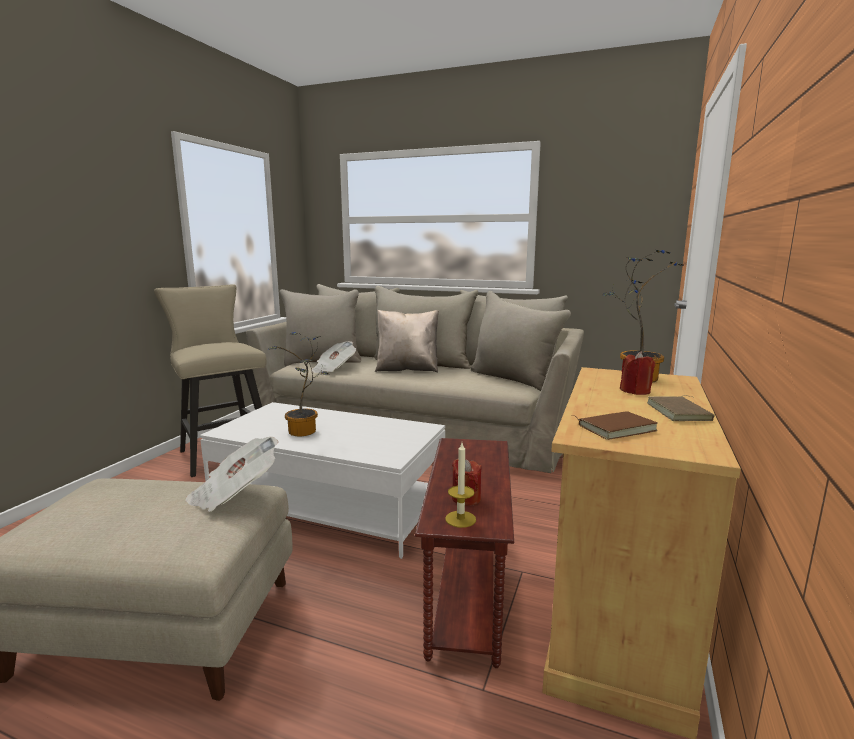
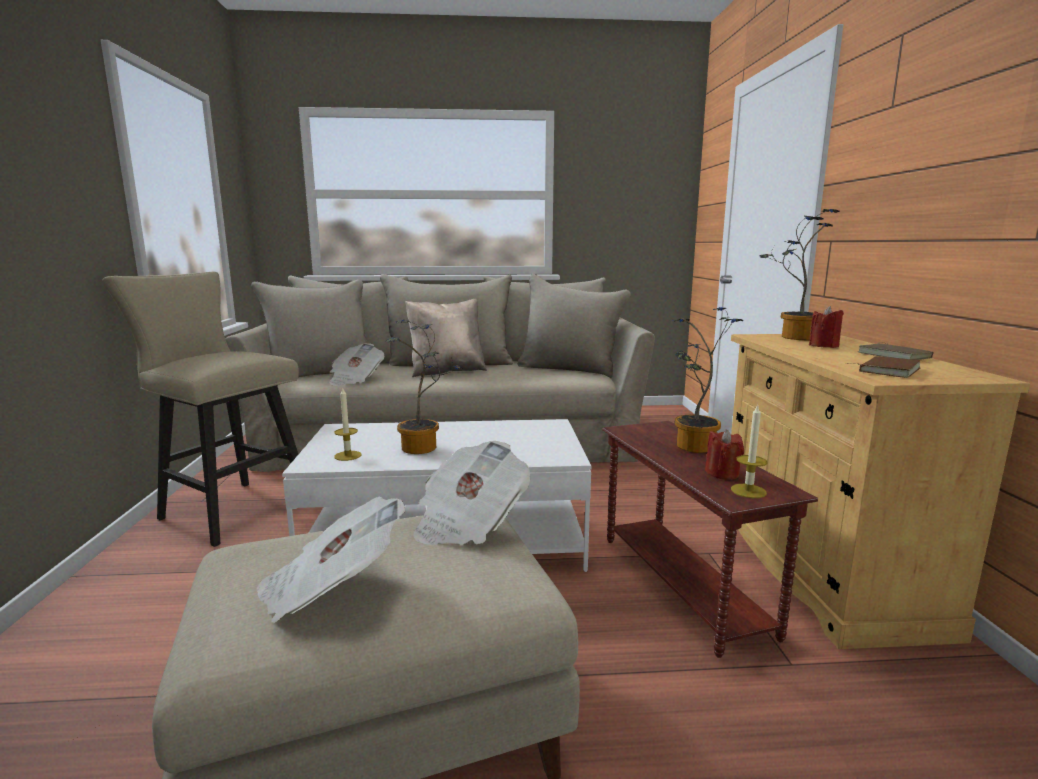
camera: 25 degrees left, 0 degrees up
(100, 519) = (331, 589): none -> newspaper
(251, 429) = (348, 455): none -> candle
(482, 470) = (693, 448): none -> potted plant

